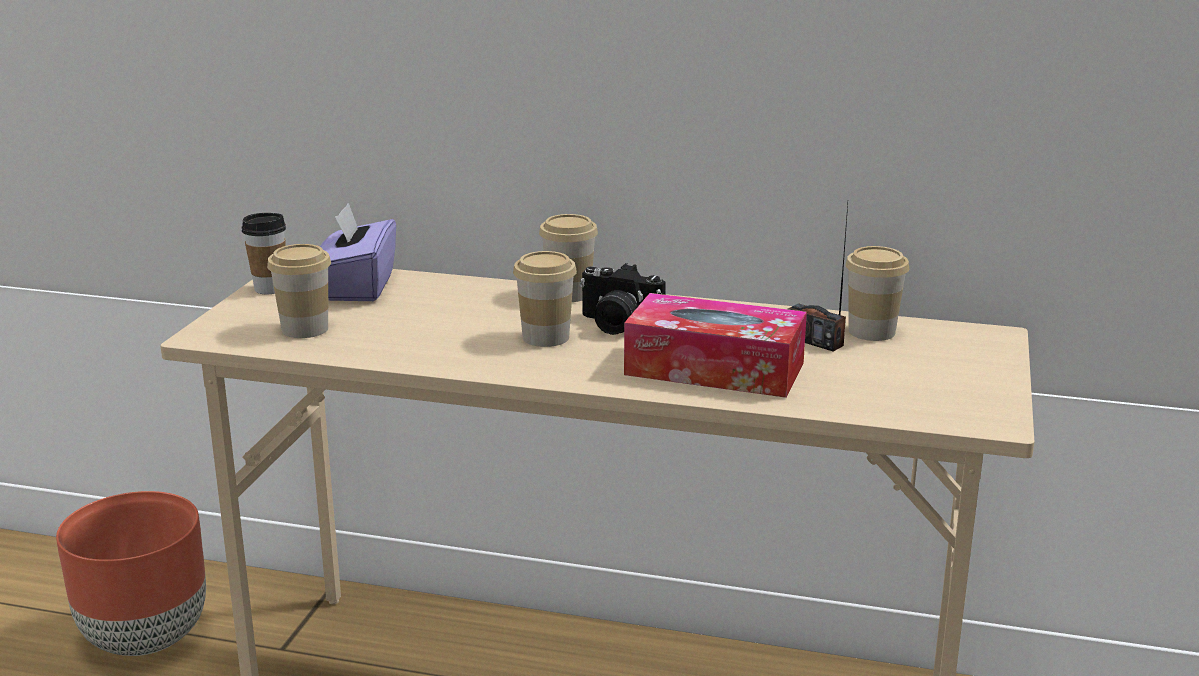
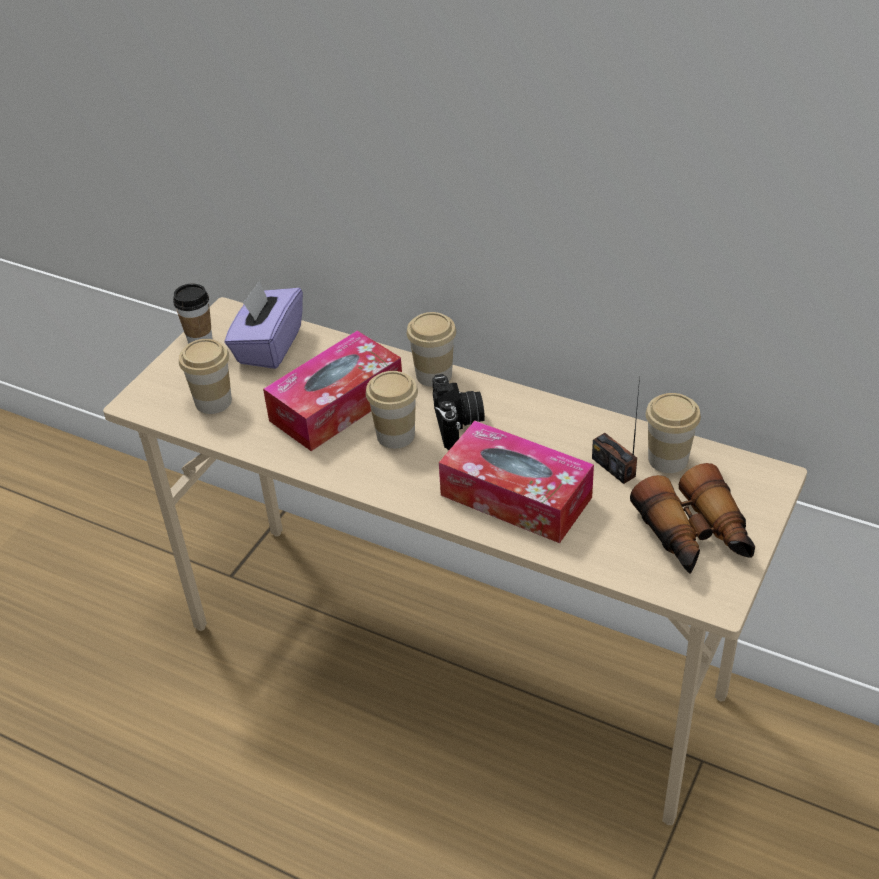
camera: 15 degrees right, 20 degrees up
(146, 638) = (136, 552): brown planter -> none
(462, 321) = (336, 405): none -> tissue box
(617, 325) = (458, 424): camera -> camera turned 135 degrees counterclockwise
(938, 380) = (695, 536): none -> binoculars

